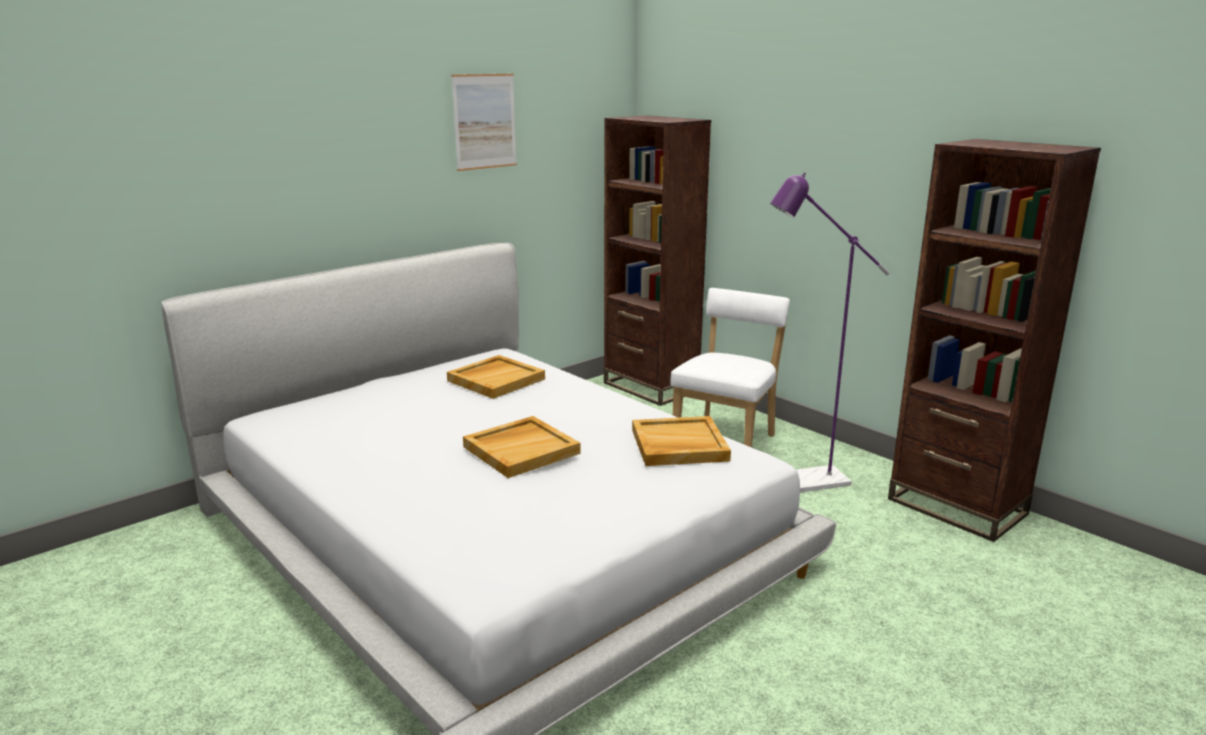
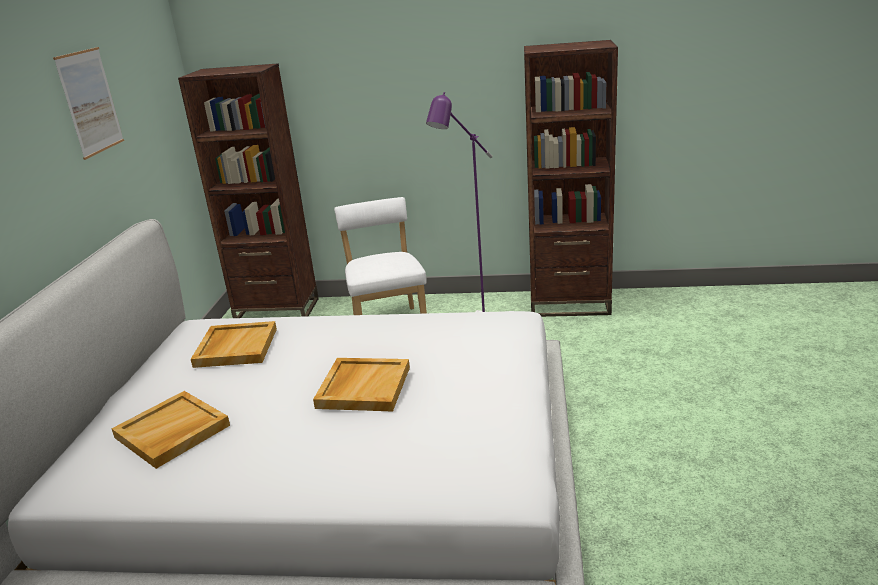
camera: 40 degrees left, 5 degrees up
(678, 445) = (458, 331): beige tray -> beige tray (172, 432)

